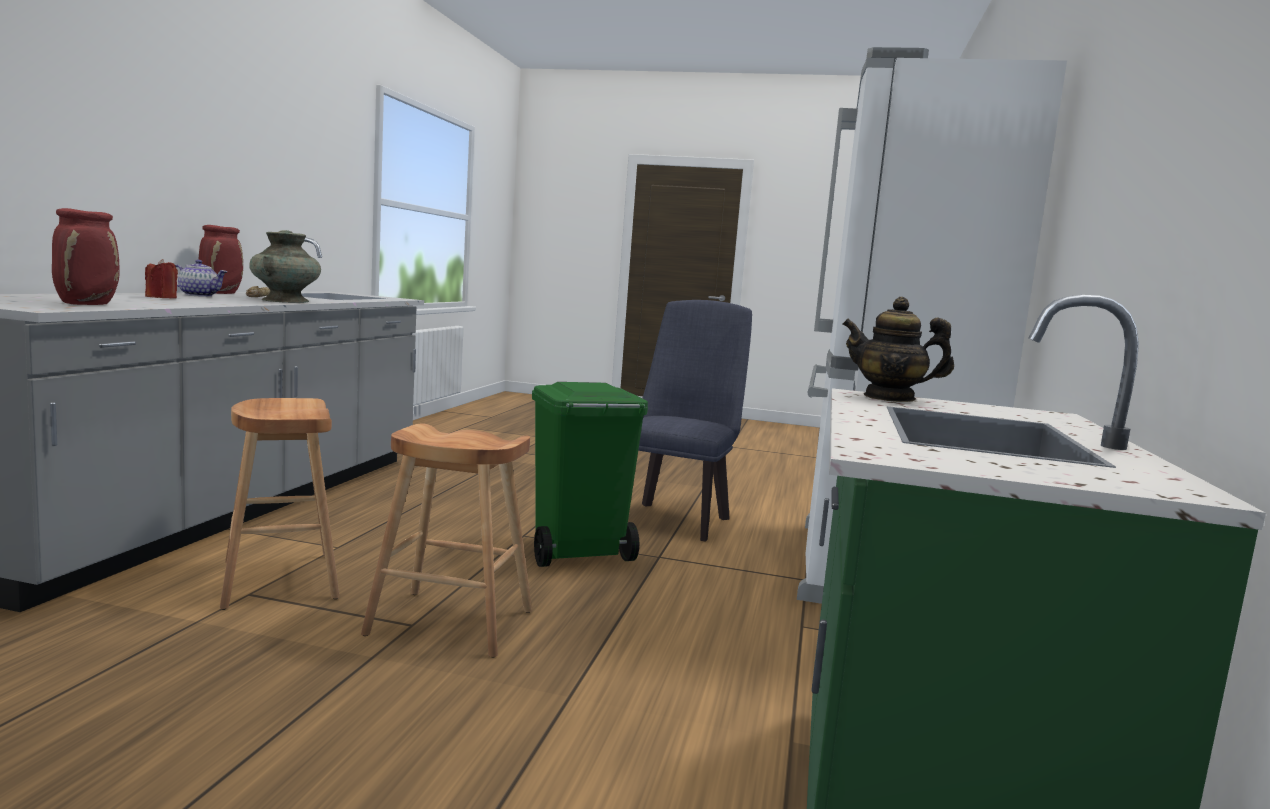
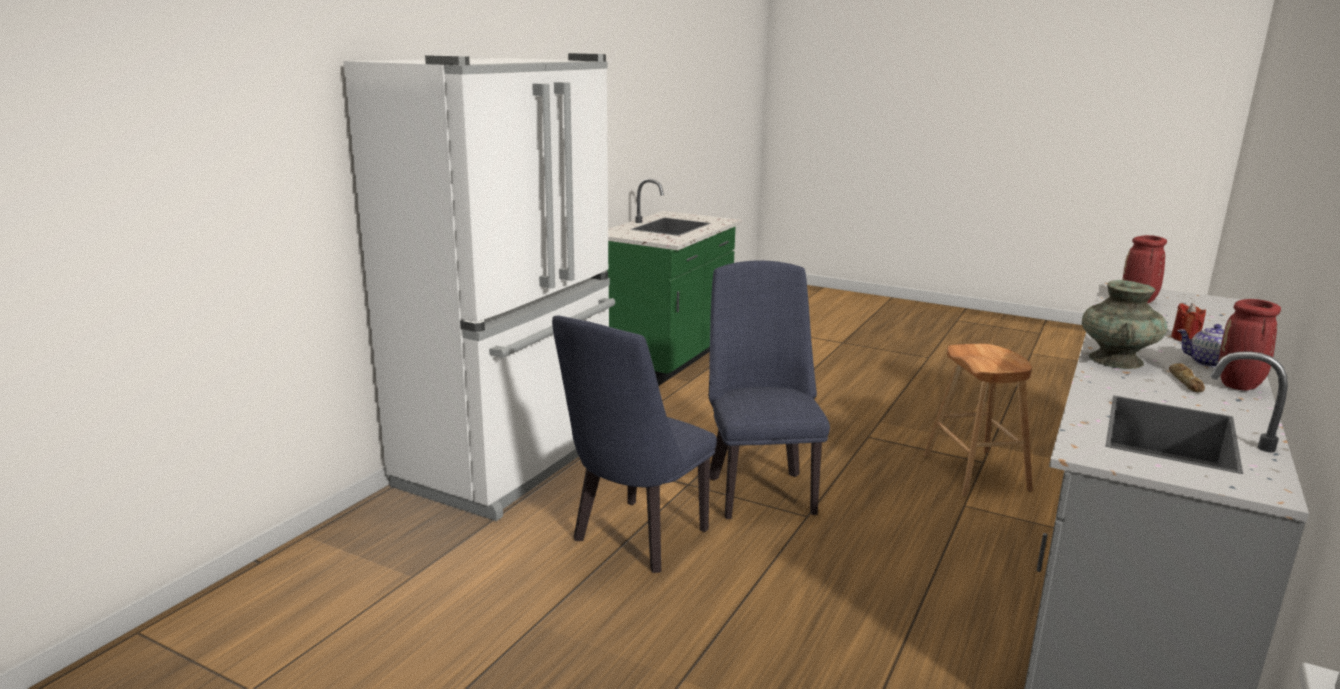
camera: 165 degrees left, 10 degrees up
(451, 622) = (845, 436): brown stool -> none
(577, 554) = (759, 489): green trash can -> blue chair
(889, 398) = (664, 239): teapot -> none

